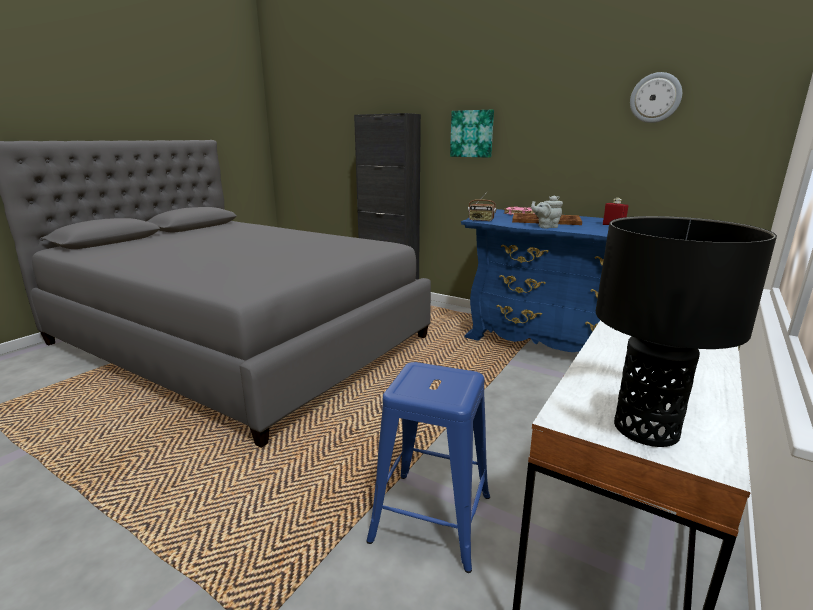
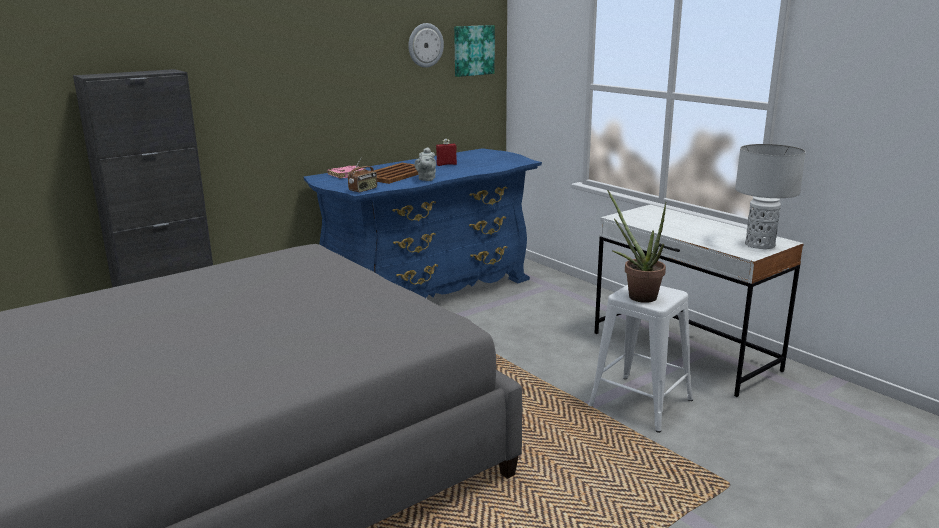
camera: 70 degrees left, 0 degrees up
(423, 376) = (637, 295): none -> potted plant
(432, 517) = (640, 402): blue stool -> white stool
(472, 134) = (254, 90): picture -> picture (473, 50)
(647, 429) = (760, 244): black table lamp -> white table lamp

